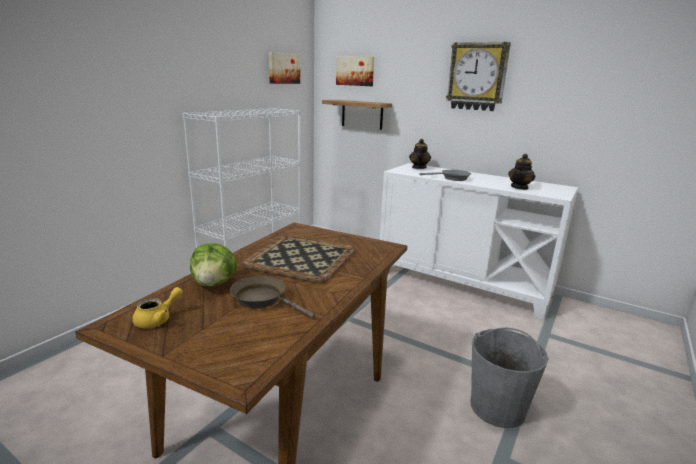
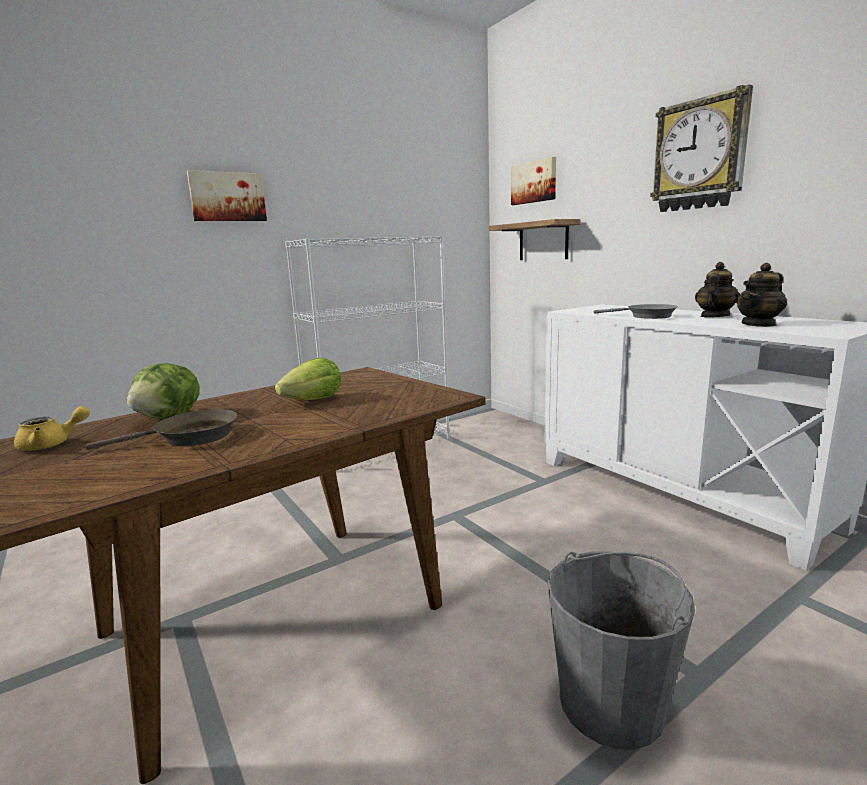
camera: 25 degrees right, 5 degrees down
(263, 299) = (190, 438): brown frying pan -> brown frying pan turned 105 degrees clockwise
(283, 68) = (437, 189): picture -> picture (227, 197)
(302, 258) = (314, 400): tray -> lettuce
(418, 168) = (609, 308): teapot -> teapot (714, 316)

